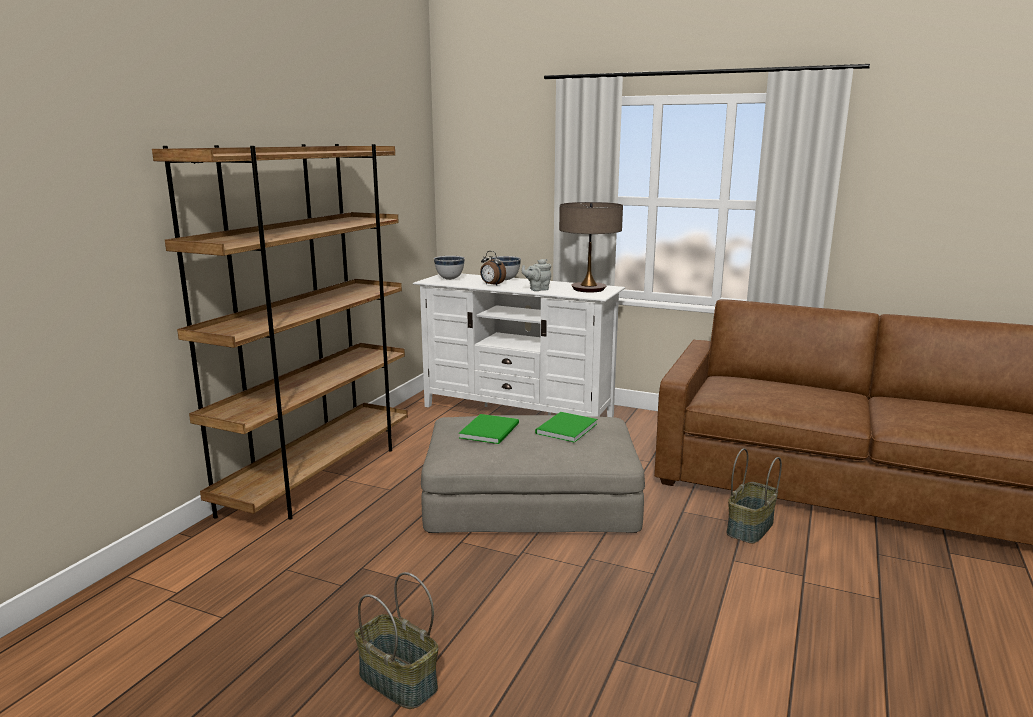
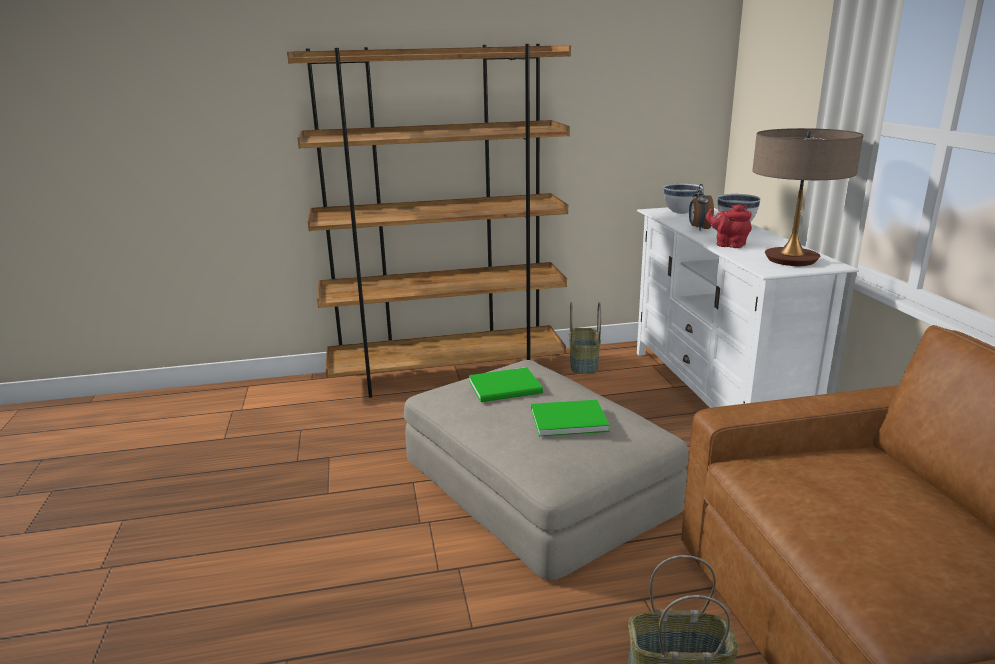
camera: 55 degrees right, 5 degrees up
(396, 681) = (187, 544): basket -> basket (583, 363)
(537, 289) = (728, 245): grey teapot -> red teapot

